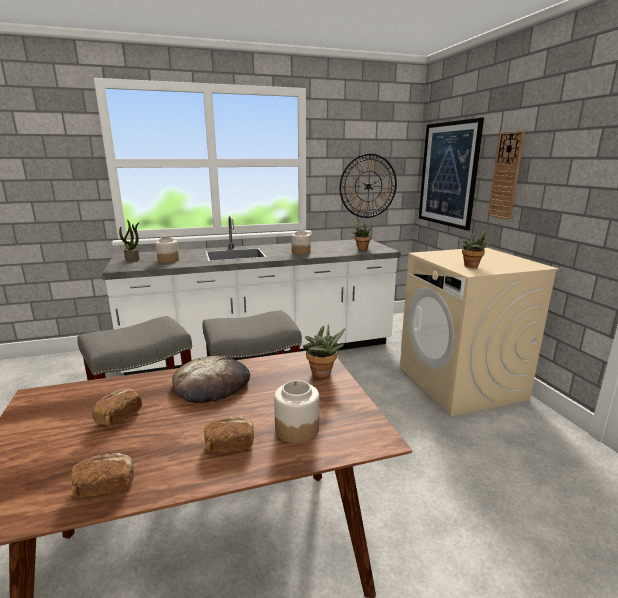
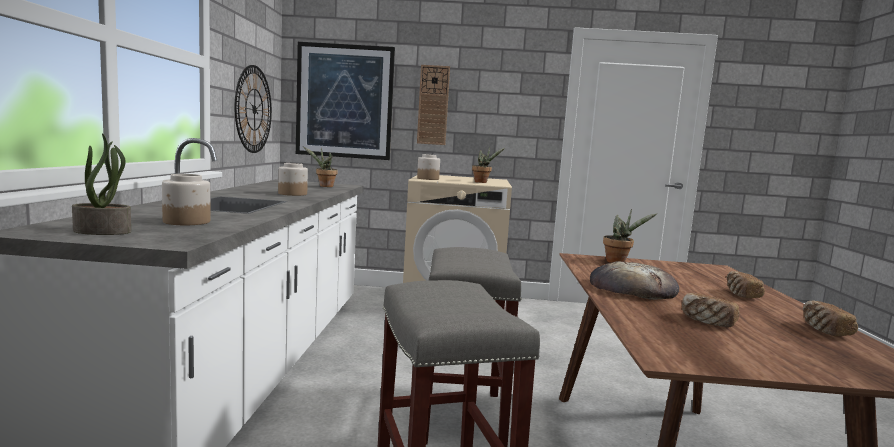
camera: 70 degrees left, 10 degrees down
(297, 429) = (711, 279): jar -> jar (427, 179)

